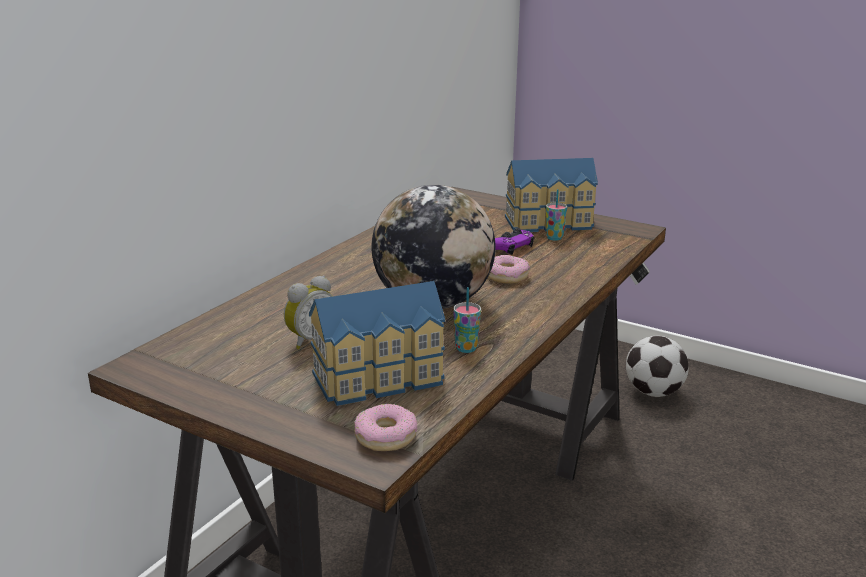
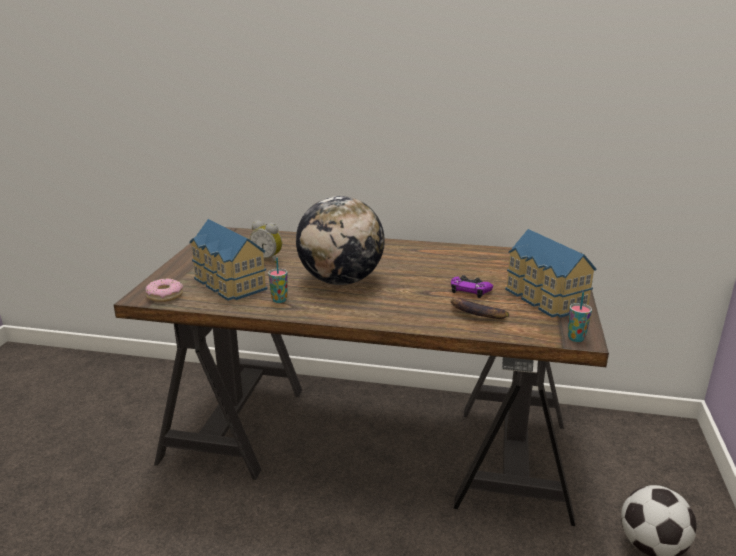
camera: 70 degrees right, 0 degrees up
(507, 276) = (408, 297): donut -> none
(554, 238) = (509, 304): cup -> cup (576, 338)
(567, 255) = (475, 313): none -> banana

